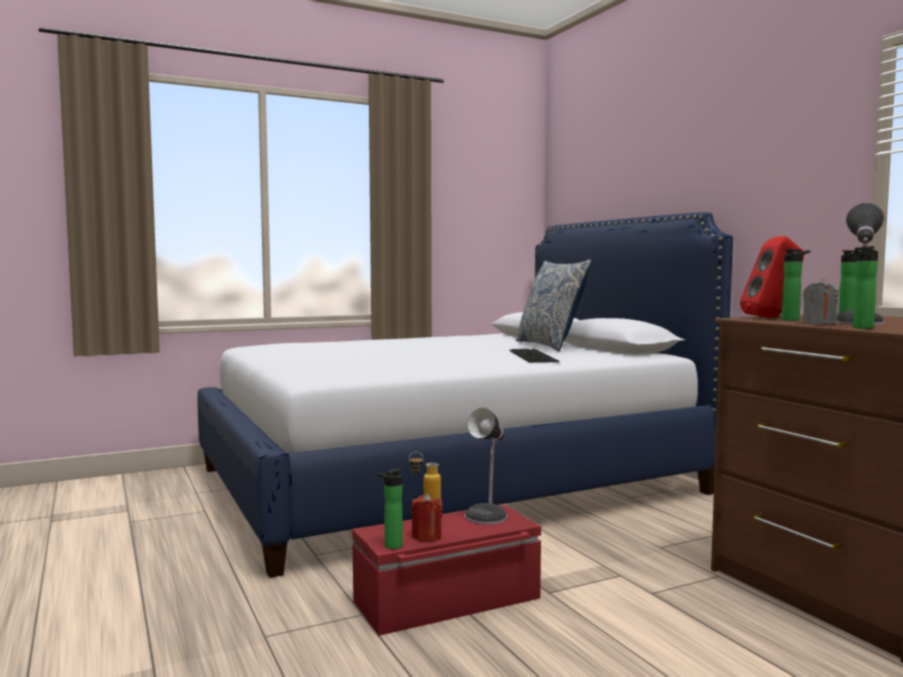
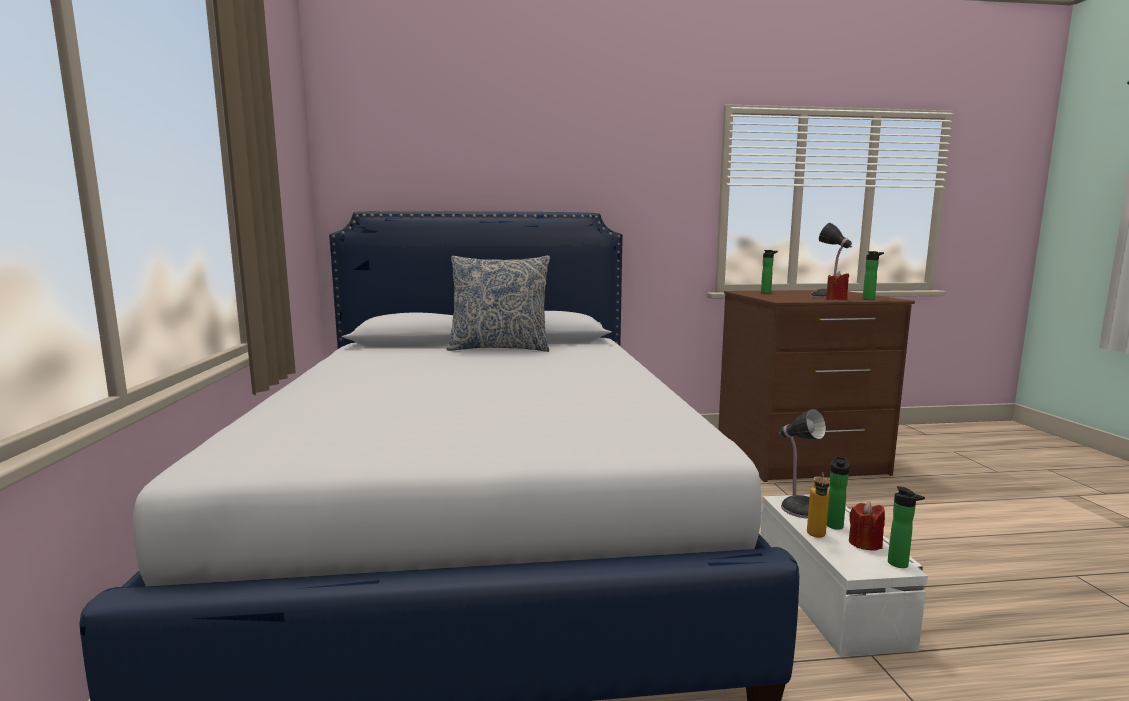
camera: 70 degrees left, 5 degrees up
(448, 600) = (830, 596): red storage box -> white storage box
(534, 356) = (577, 359): keyboard -> none
(772, 317) = (777, 298): red speaker -> none
(793, 320) = (801, 298): bottle -> bottle (834, 524)
(819, 324) = (836, 299): grey candle -> red candle

